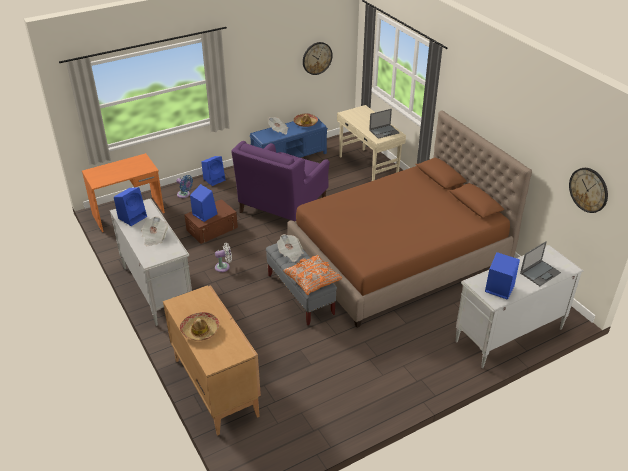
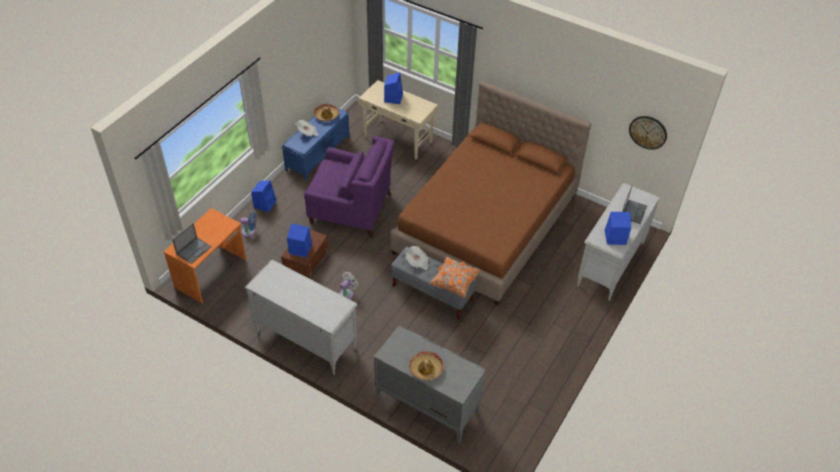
camera: 30 degrees left, 10 degrees up
(133, 217) = (274, 286): blue speaker -> blue speaker (393, 97)
(154, 238) = (313, 299): newspaper -> none
(216, 387) = (427, 405): brown cabinet -> grey cabinet
(283, 204) = (351, 208): purple armchair -> purple armchair turned 75 degrees counterclockwise
(317, 58) = (324, 49): wall clock -> none
(384, 131) = (417, 106): laptop -> laptop (194, 250)

